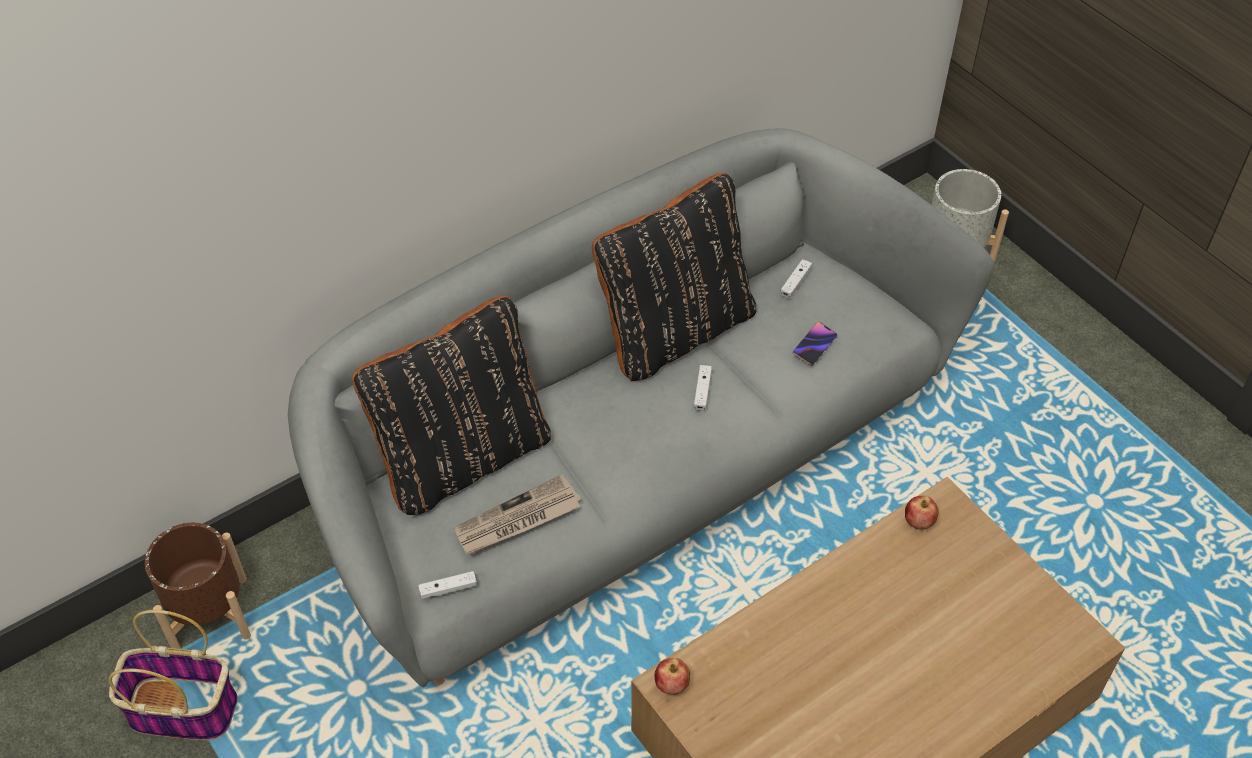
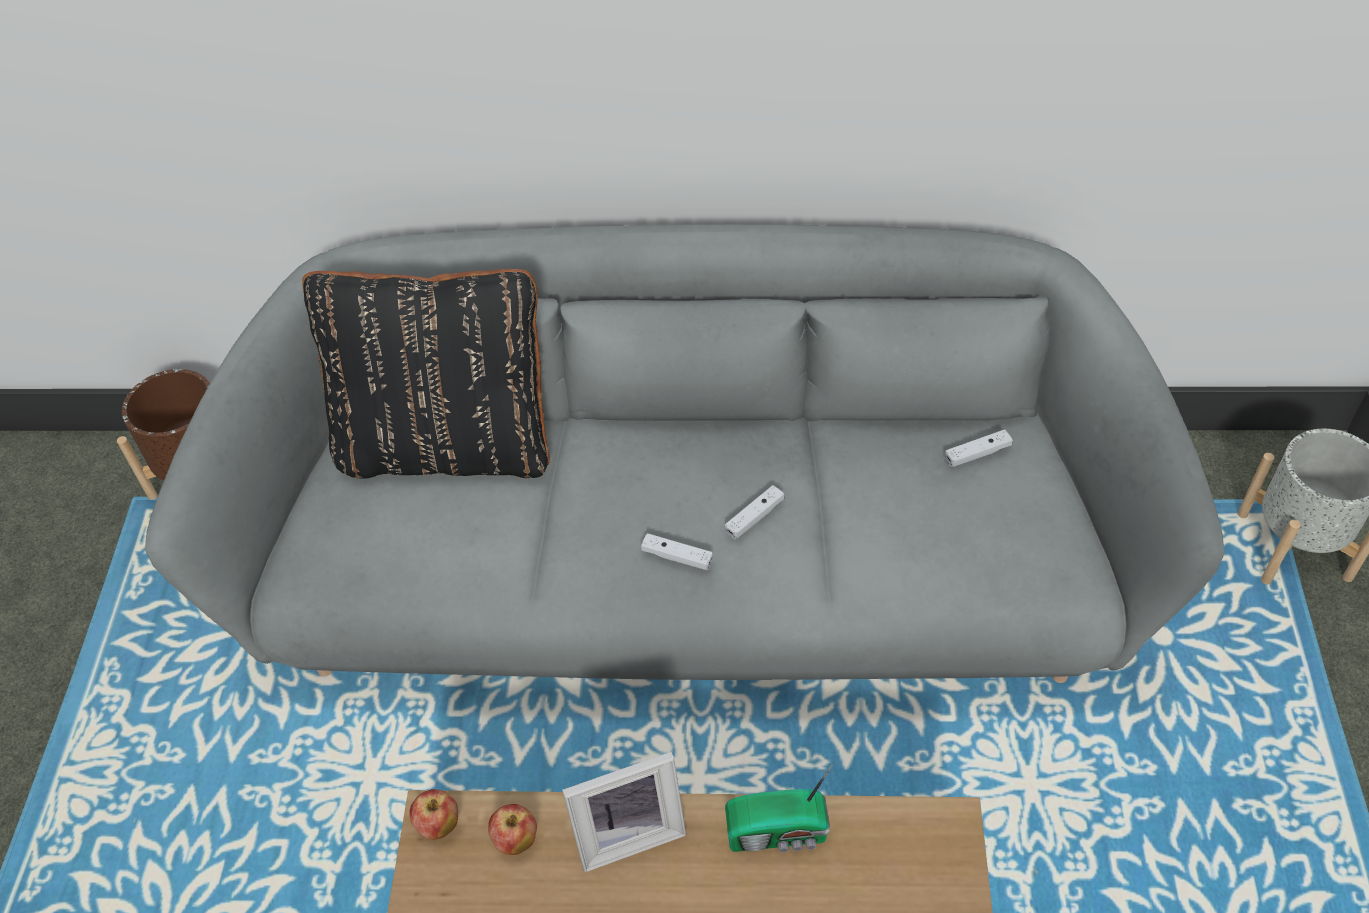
camera: 40 degrees right, 0 degrees up
(181, 710) = (106, 553): basket -> none
(448, 589) = (315, 571): white game controller -> white game controller (677, 557)
(517, 520) = (437, 540): newspaper -> none
(675, 330) = (787, 434): black pillow -> none
(783, 615) = (628, 832): none -> picture frame
(814, 345) = (935, 539): phone -> none
(864, 561) = (779, 833): none -> radio
(918, 522) = (890, 830): apple -> apple (515, 840)

